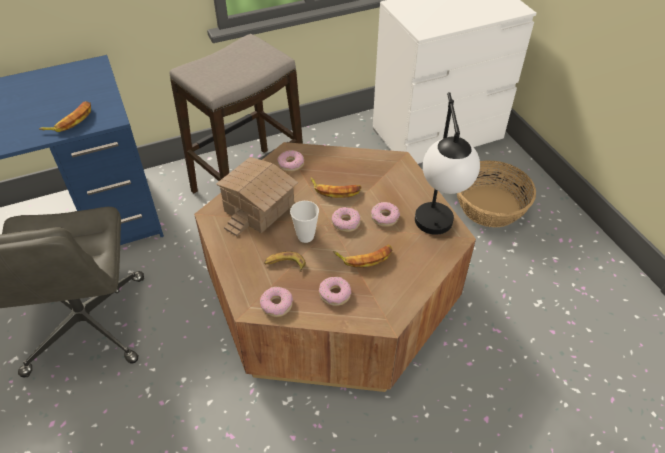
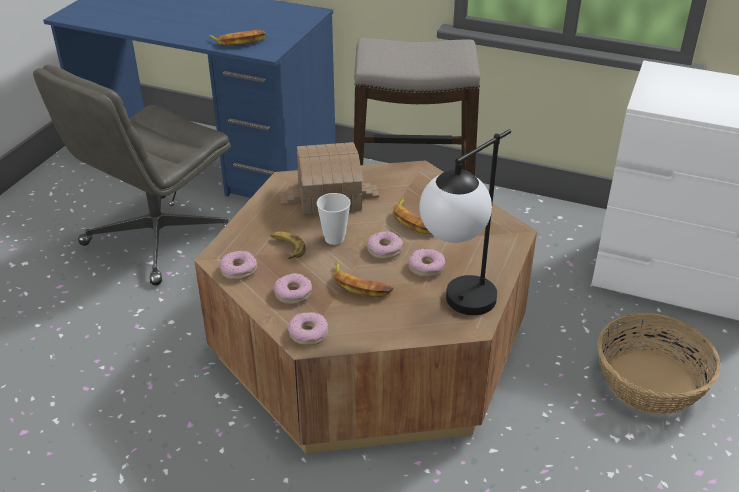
camera: 45 degrees right, 10 degrees down
(291, 164) = (405, 180): donut -> donut (308, 333)

